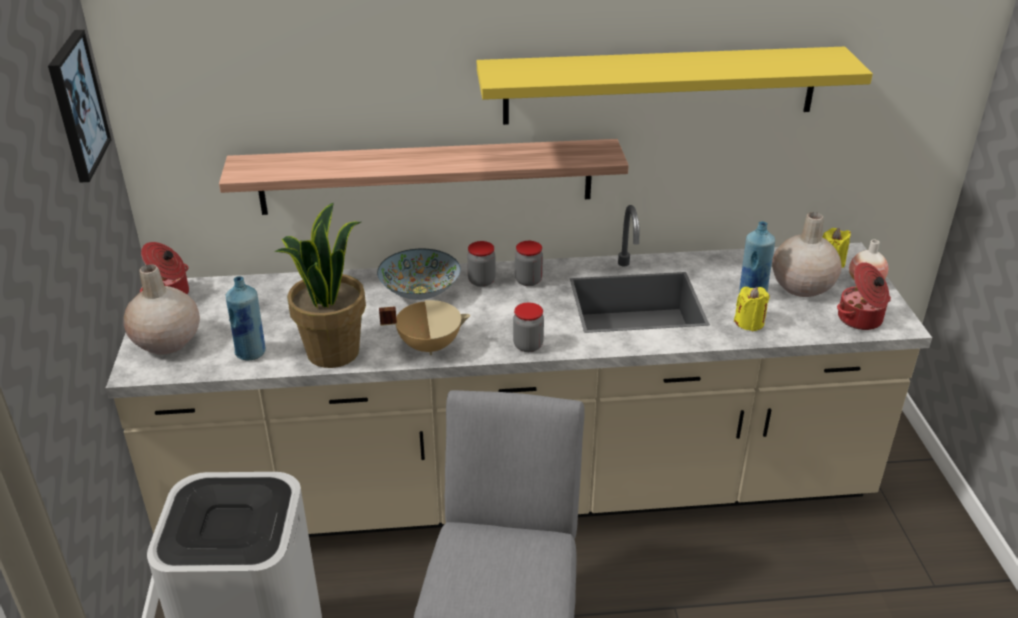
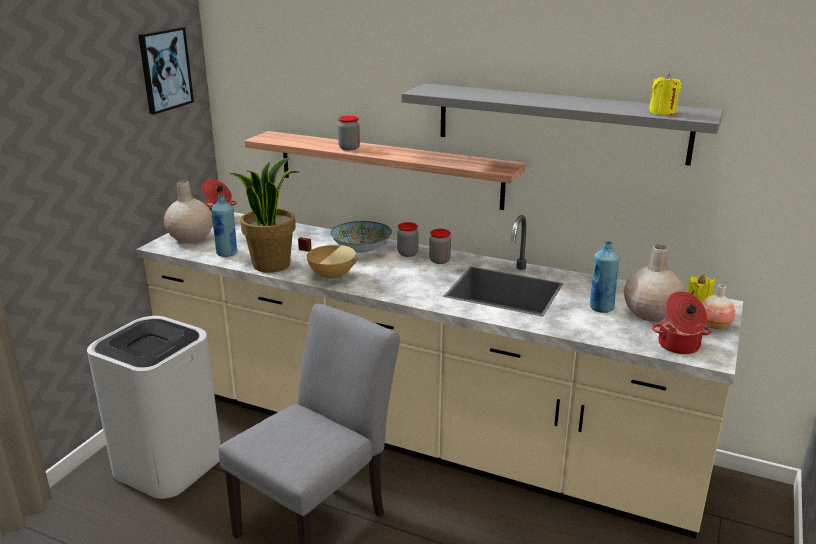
camera: 30 degrees right, 10 degrees down
(528, 345) = (395, 293): jar -> jar (349, 148)
(660, 85) = (560, 123): yellow shelf -> grey shelf
(749, 323) = (577, 323): yellow candle -> yellow candle (662, 112)

